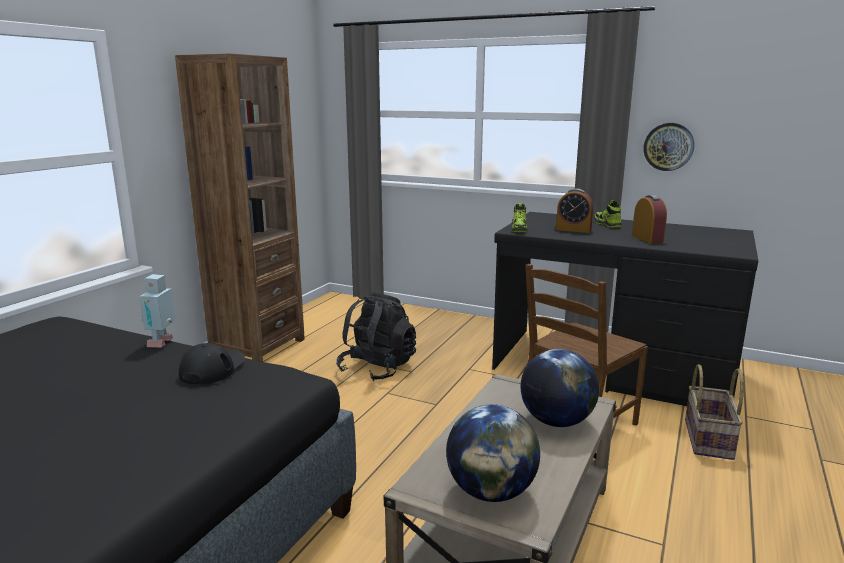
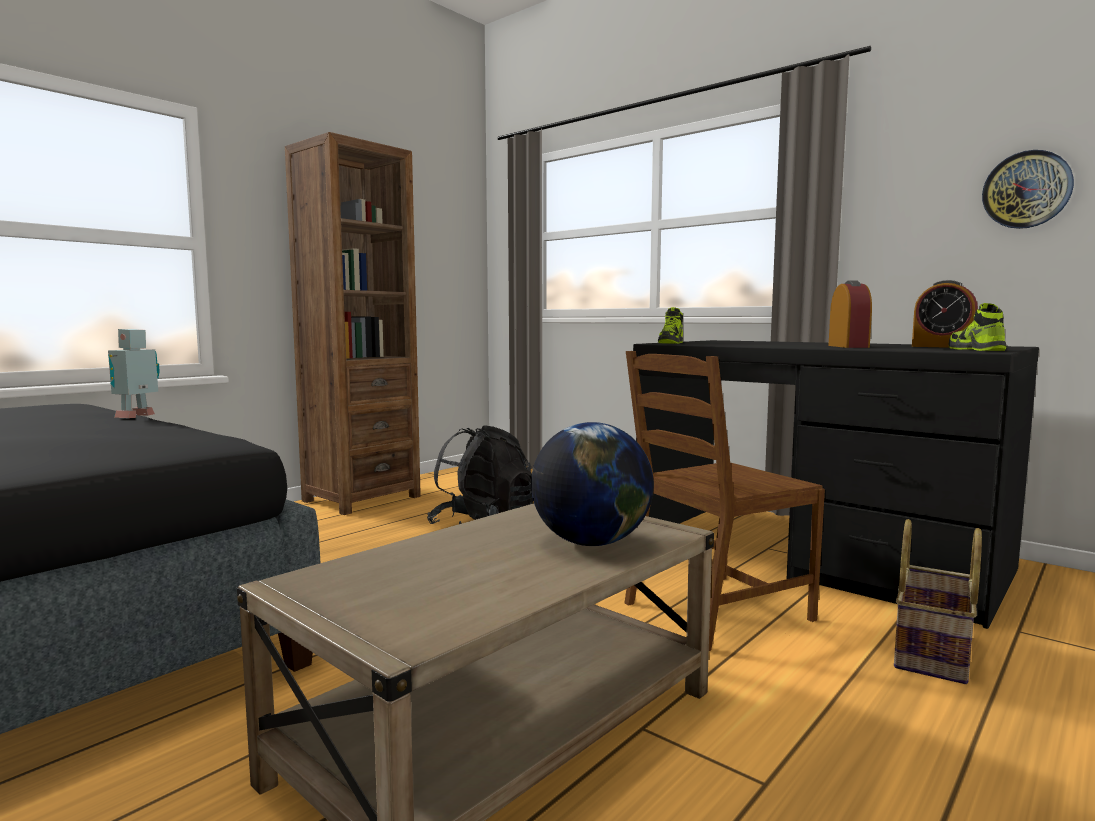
camera: 15 degrees right, 10 degrees down
(212, 368) = (142, 429): black cap -> none
(491, 492) = (393, 600): globe -> none
(573, 230) = (748, 343): alarm clock -> alarm clock (942, 347)
(607, 224) = (806, 343): shoe -> shoe (975, 349)
(668, 146) = (904, 239): wall clock -> wall clock (1026, 190)

